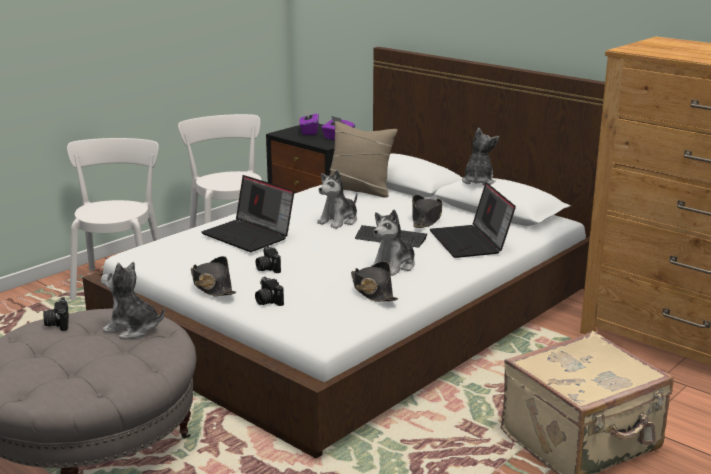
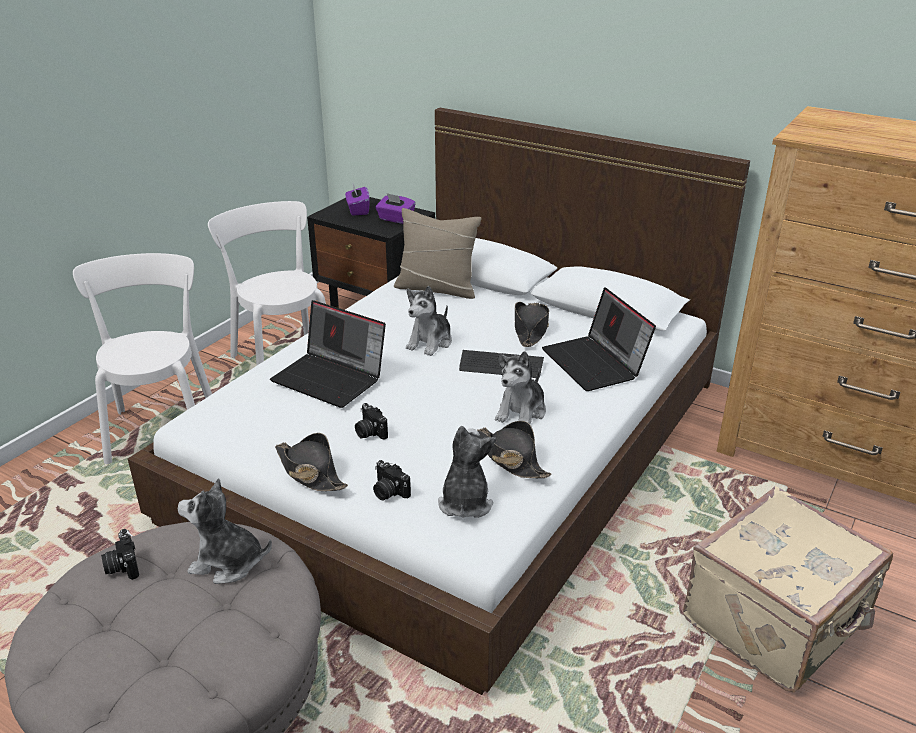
camera: 10 degrees left, 10 degrees up
(478, 181) = (582, 276): plush toy -> plush toy (465, 502)

